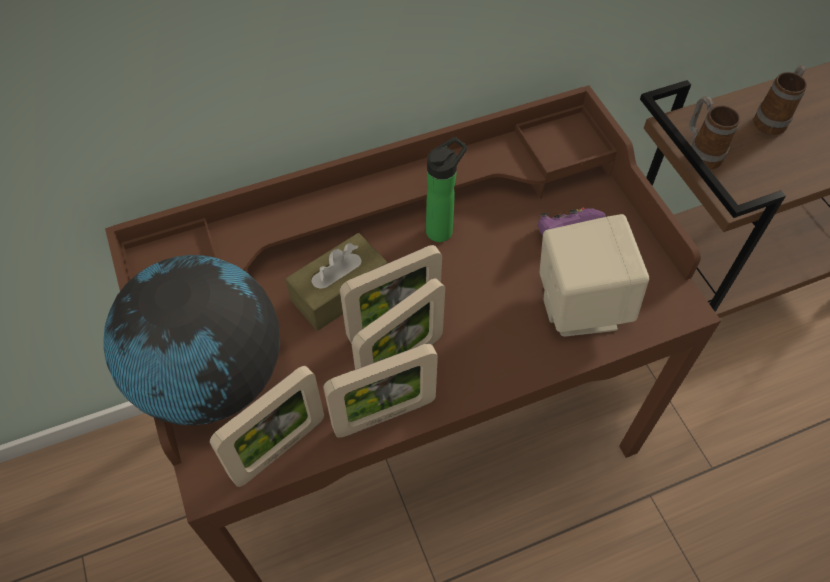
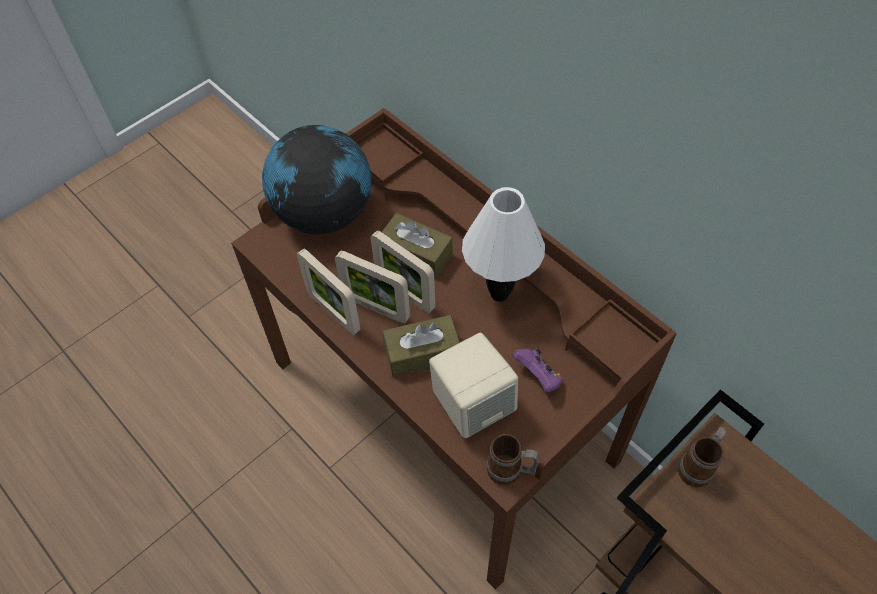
camera: 70 degrees right, 0 degrees up
(279, 449) = (290, 267): picture frame -> none
(442, 229) = (499, 294): bottle -> white table lamp
(490, 333) = (422, 353): none -> brown tissue box
(772, 120) = (783, 524): mug -> mug (511, 471)

